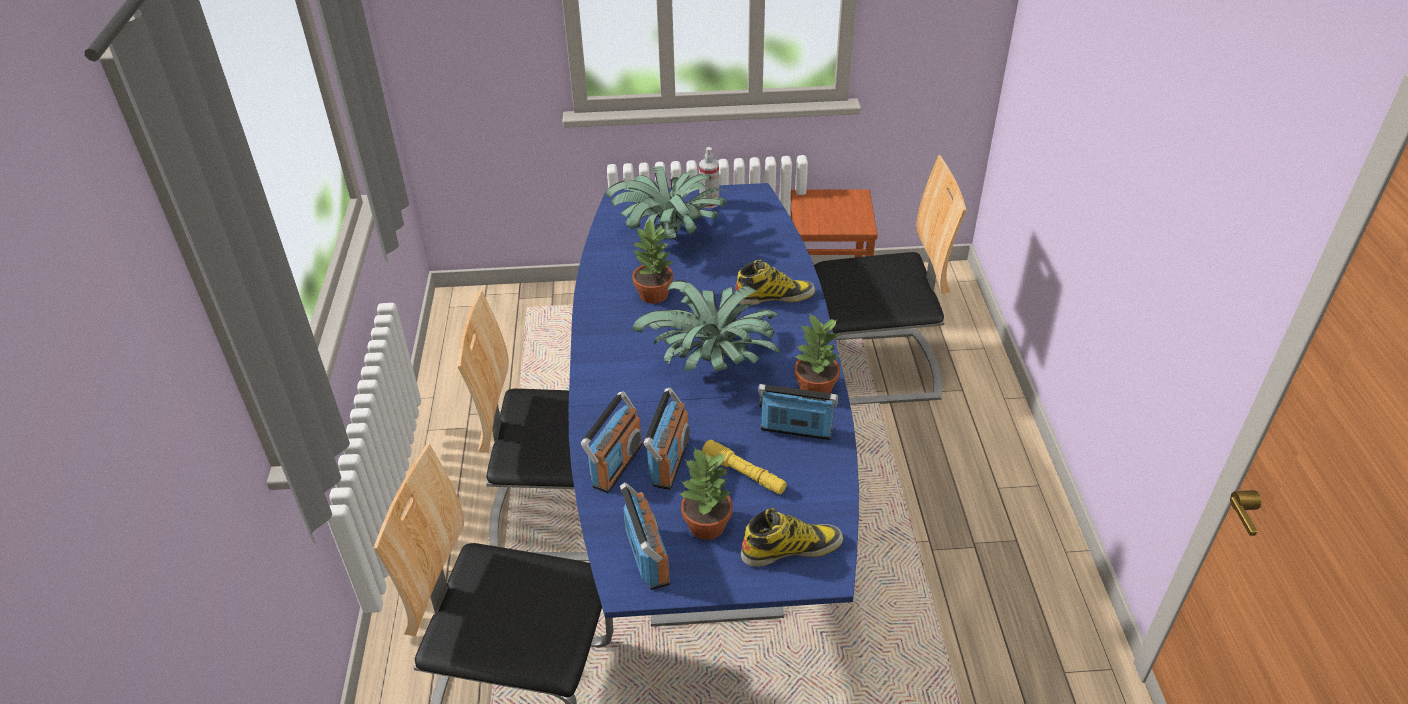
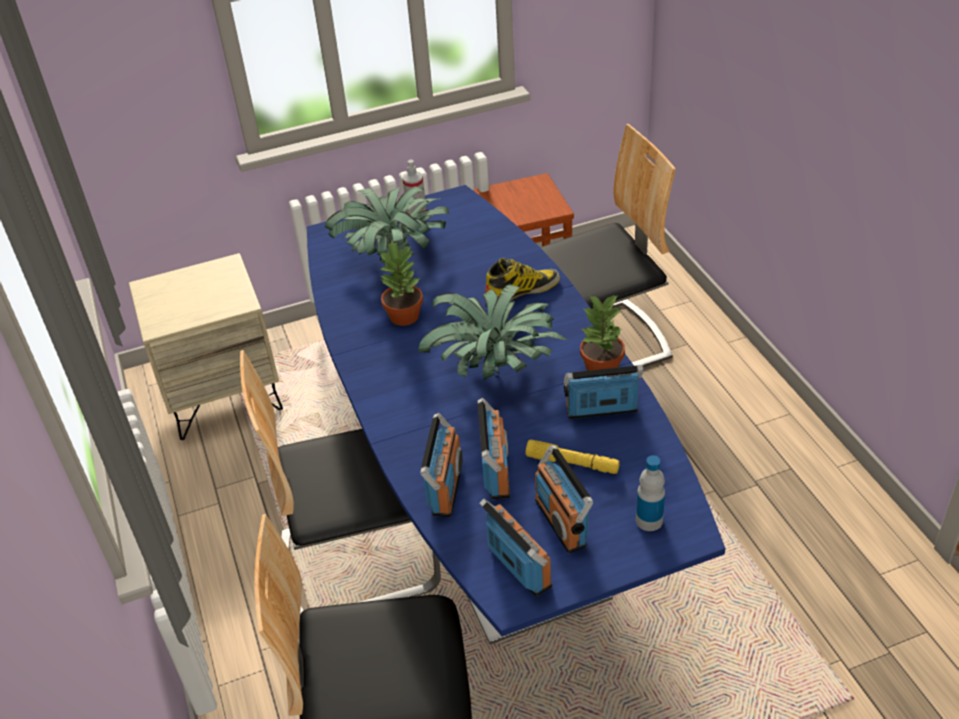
camera: 15 degrees left, 0 degrees up
(510, 332) = (223, 396): none -> beige nightstand
(707, 526) = (561, 522): potted plant -> radio
(791, 548) = (649, 520): boot -> bottle

